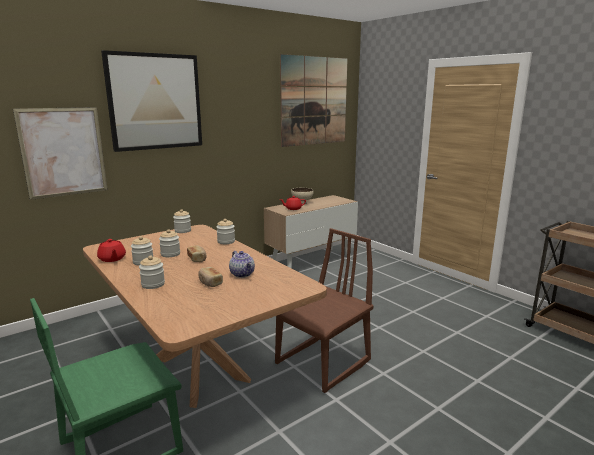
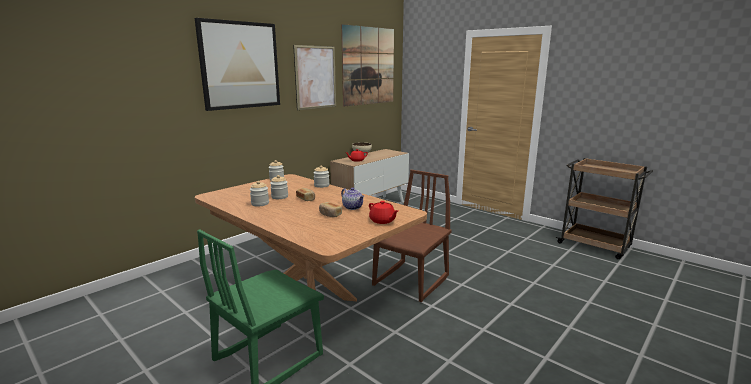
camera: 10 degrees left, 0 degrees up
(63, 152) = (162, 111): picture -> picture (315, 77)
(112, 259) = (229, 203): red teapot -> red teapot (382, 221)
(153, 284) = (282, 219): jar -> none

